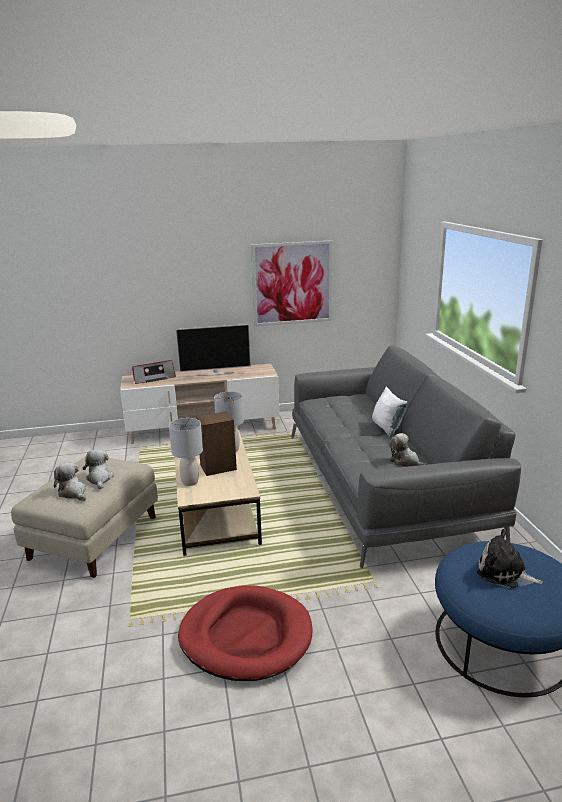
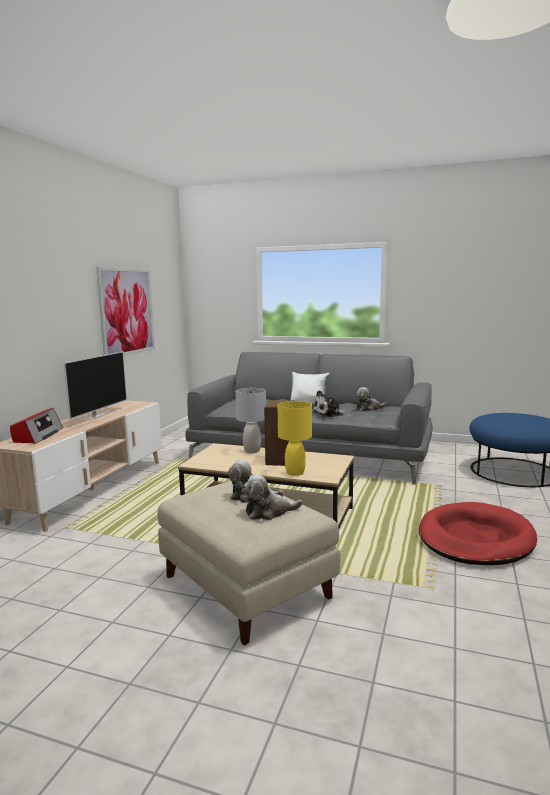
camera: 60 degrees left, 10 degrees down
(190, 482) = (295, 472): grey table lamp -> yellow table lamp
(504, 573) = (517, 420): plush toy -> plush toy (329, 414)

